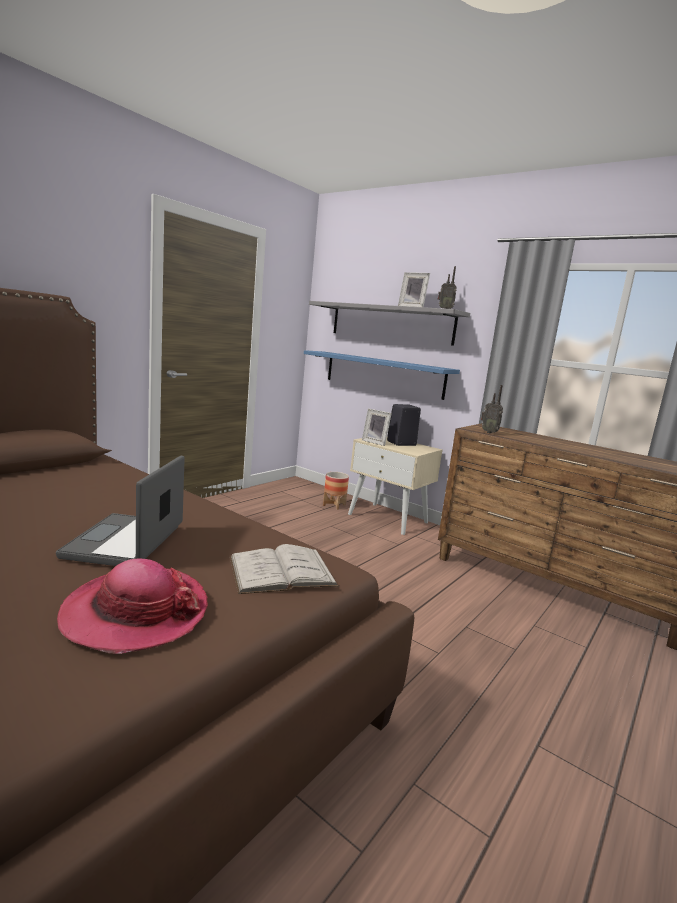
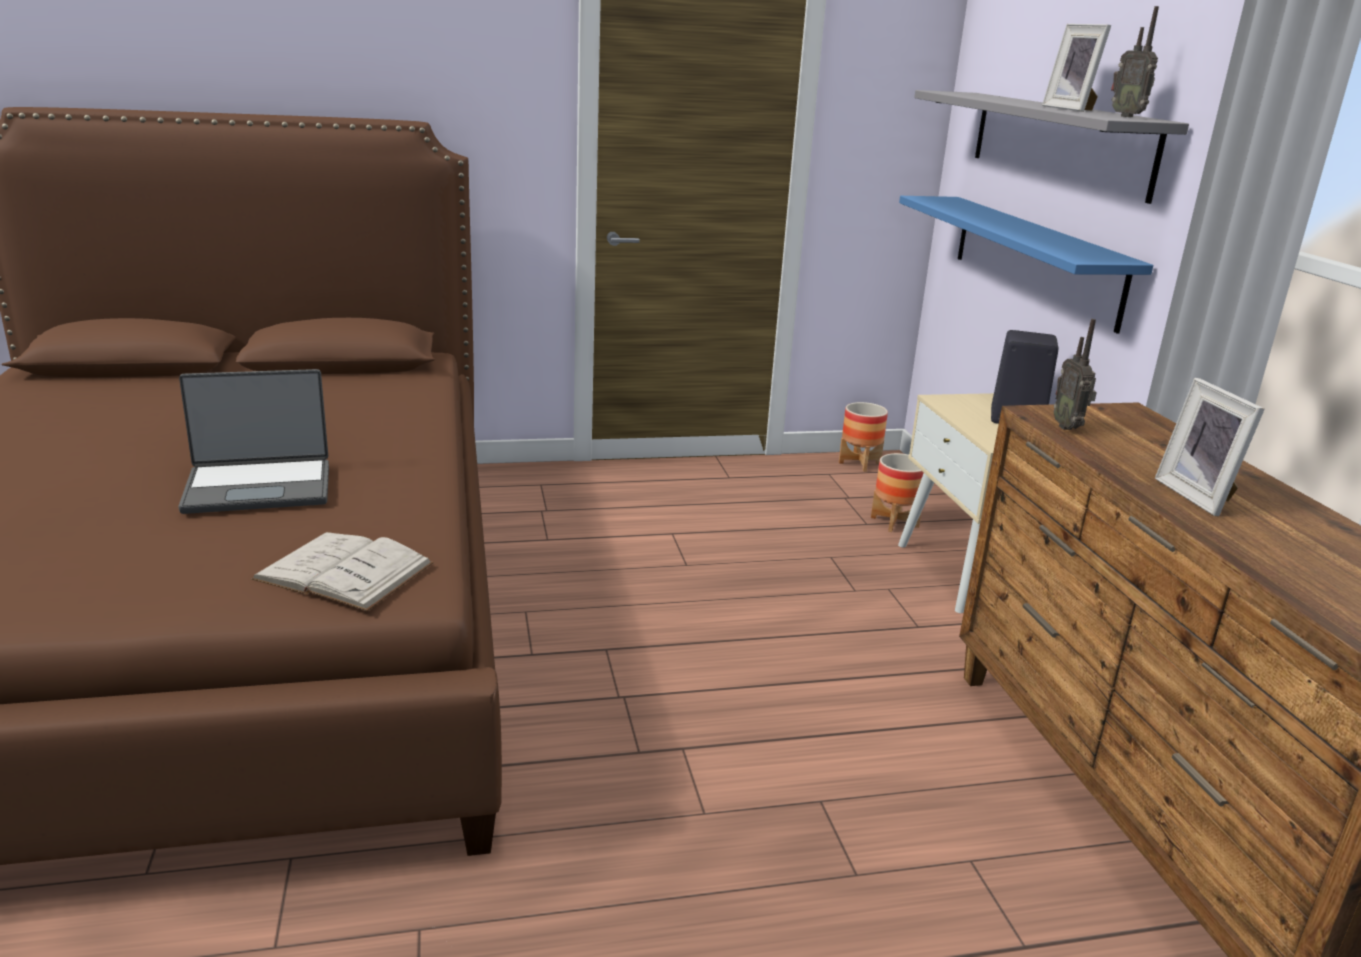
camera: 40 degrees right, 10 degrees up
(127, 542) = (259, 487): laptop -> laptop turned 150 degrees counterclockwise
(135, 612) = (136, 563): hat -> none
(287, 484) = (859, 463): none -> planter
(375, 442) = (954, 408): picture frame -> picture frame (1200, 496)

